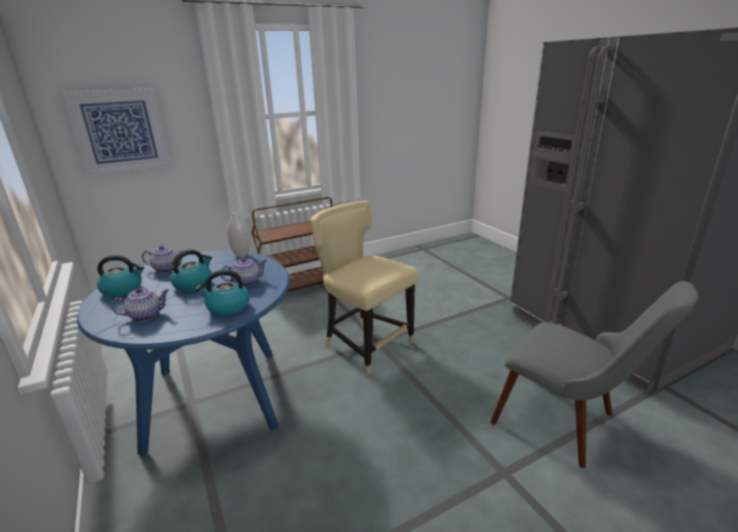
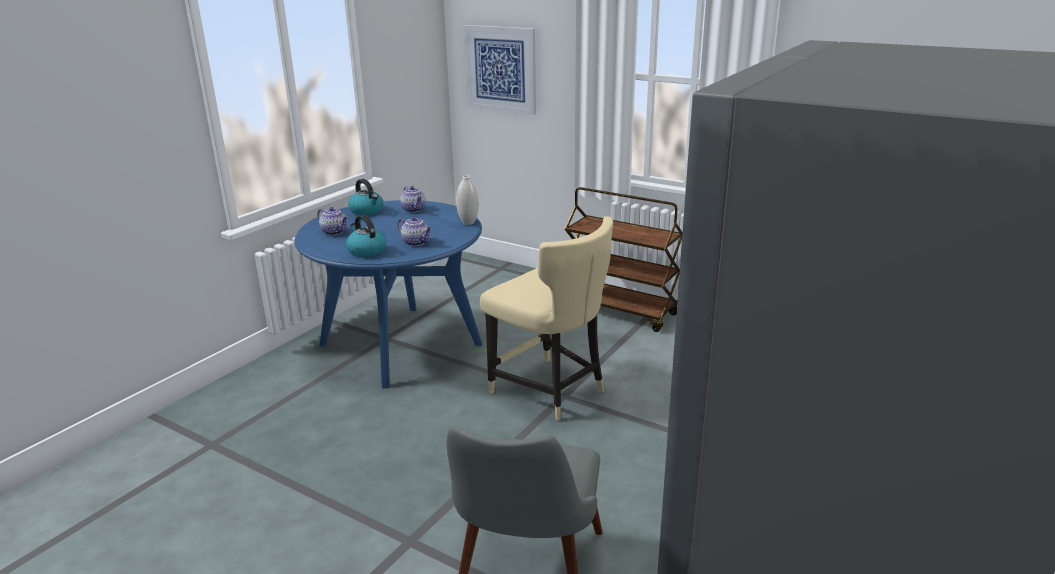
camera: 60 degrees right, 0 degrees up
(193, 284) = (396, 227): kettle -> none
(366, 345) = (550, 391): beige chair -> beige chair turned 120 degrees clockwise

